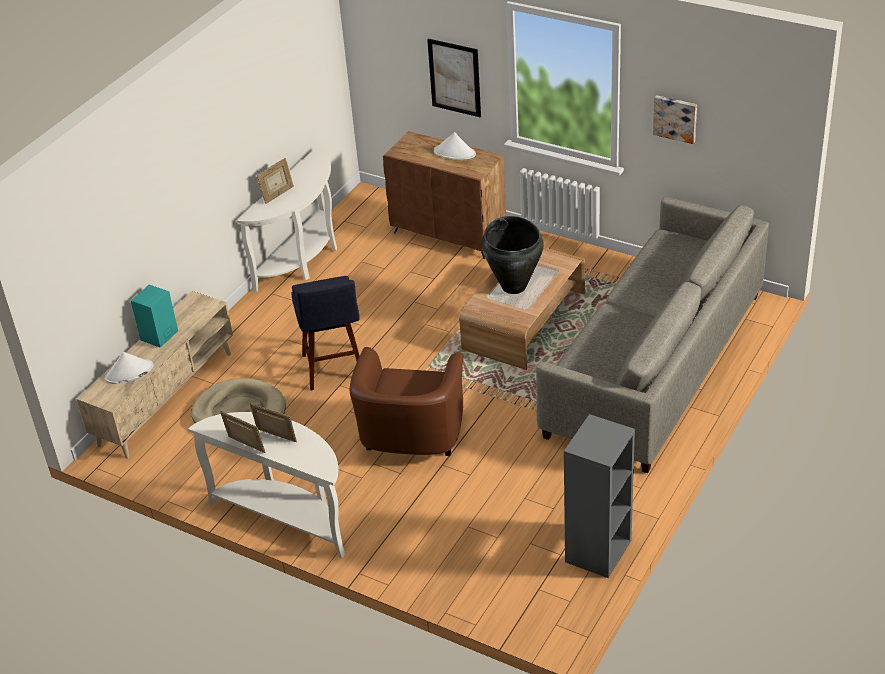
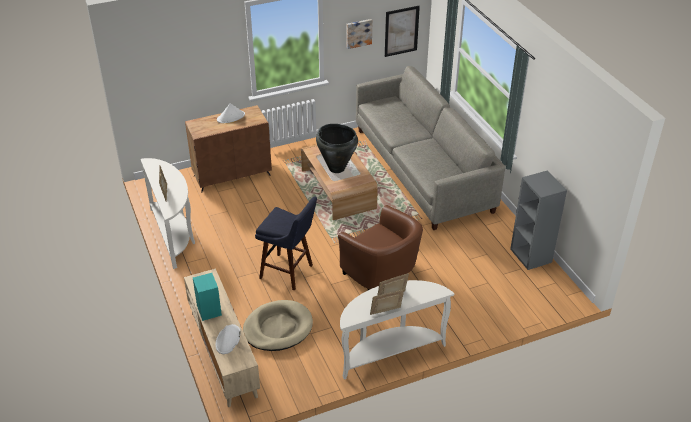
camera: 55 degrees left, 0 degrees up
(454, 77) = (208, 70): picture -> picture (401, 31)

